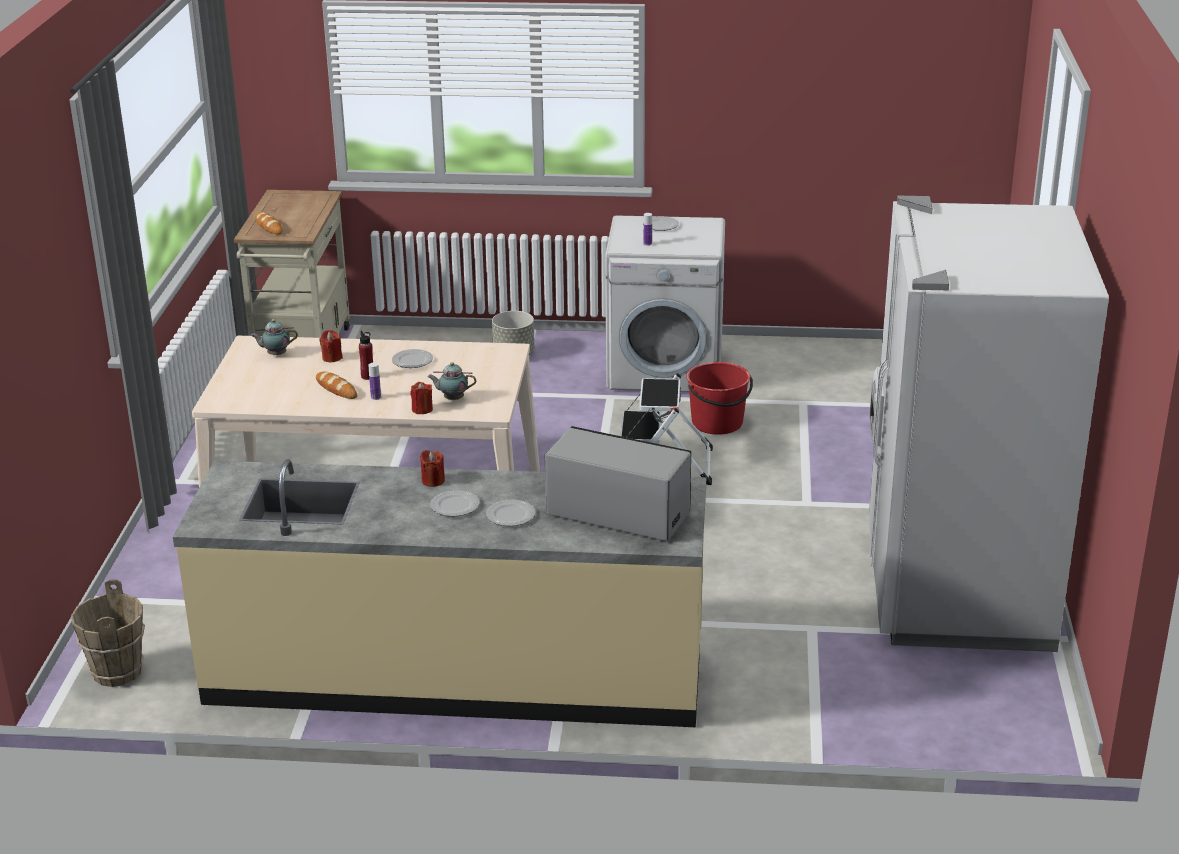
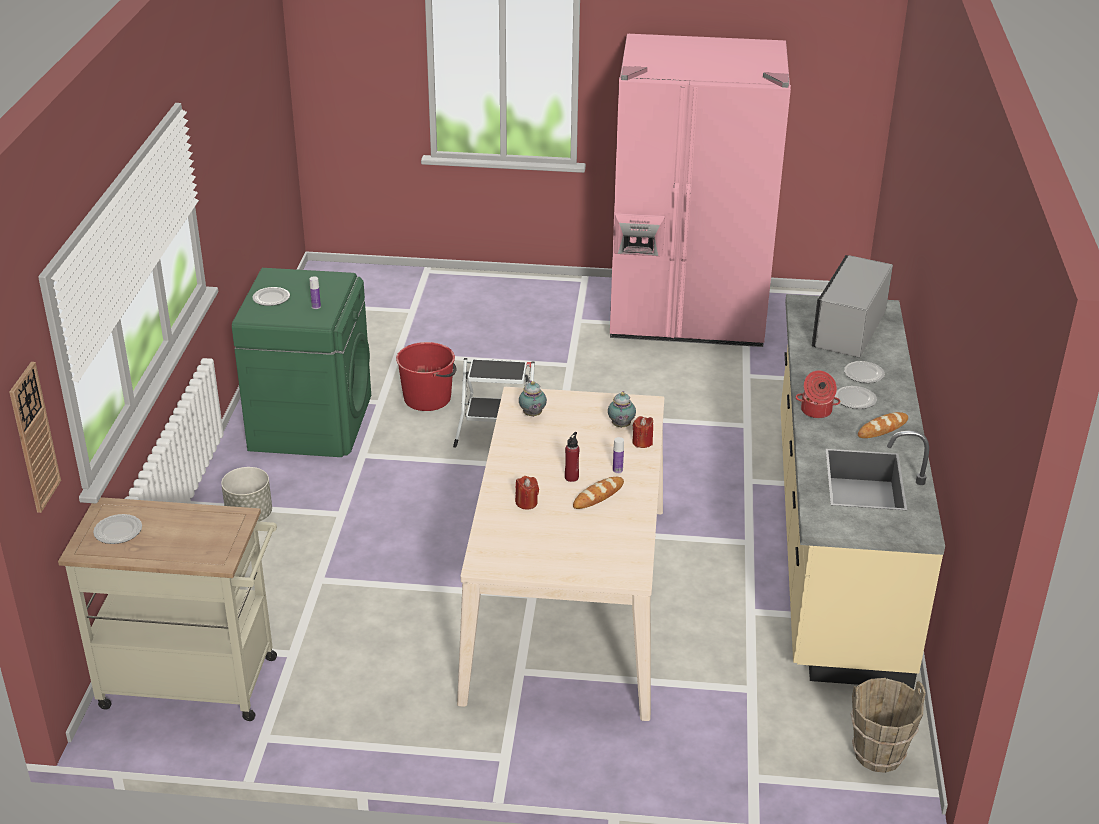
camera: 90 degrees left, 5 degrees up
(269, 226) = (199, 547): bread -> bread (882, 428)
(270, 94) = (34, 437): none -> wall clock
(275, 354) = (515, 542): teapot -> teapot (532, 415)
(412, 361) = (538, 451): plate -> plate (118, 531)
(433, 480) = (816, 411): red candle -> cooking pot
(666, 369) = (313, 421): white washing machine -> green washing machine
(955, 587) = (687, 316): white fridge -> pink fridge

